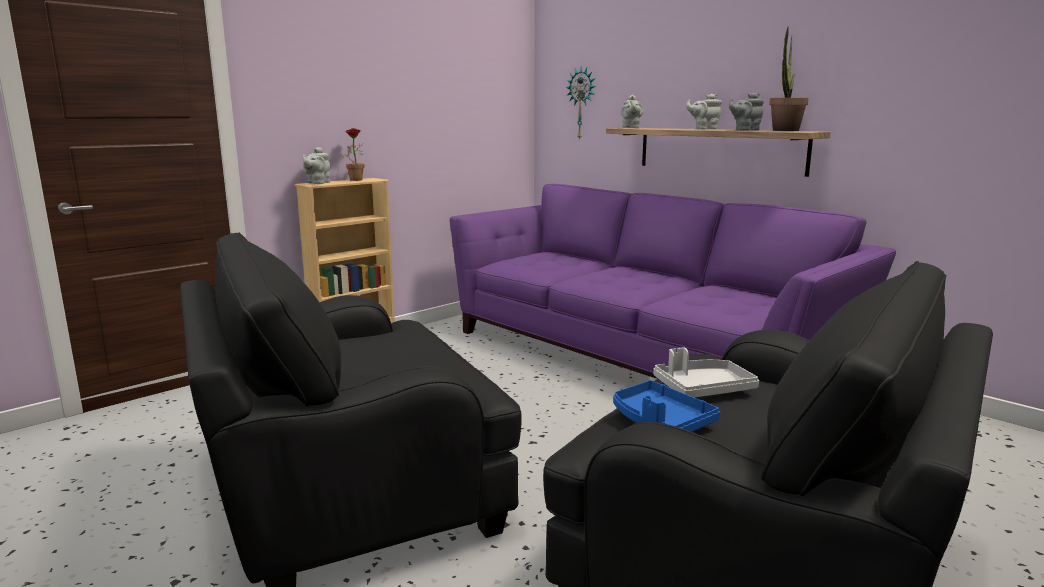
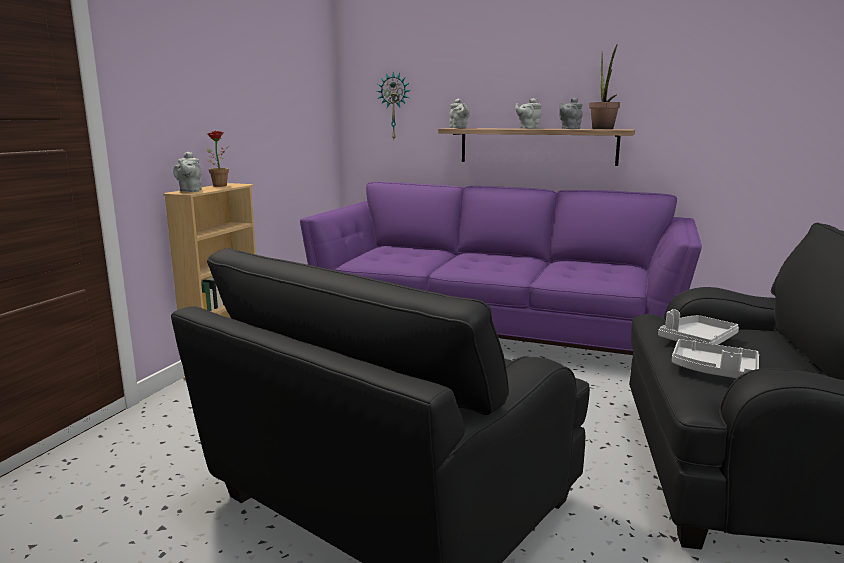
camera: 25 degrees left, 0 degrees up
(660, 422) = (714, 371): blue tray -> grey tray

